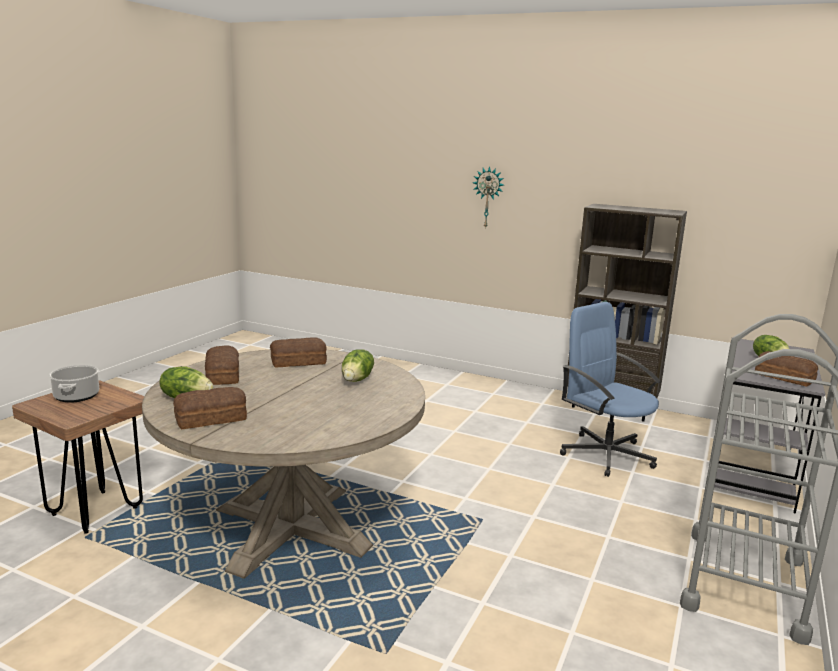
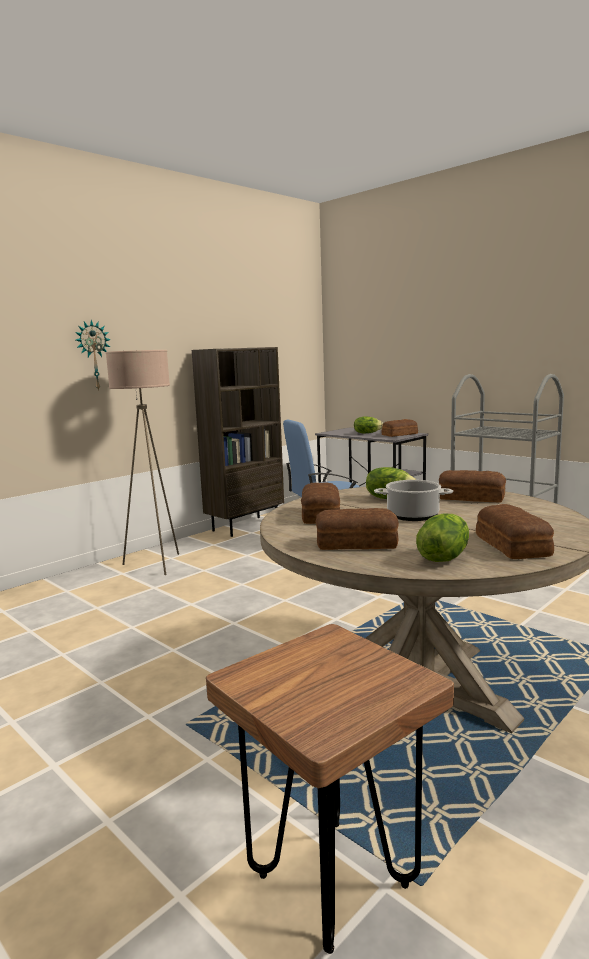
camera: 70 degrees left, 5 degrees down
(77, 396) = (297, 686): cooking pot -> cooking pot (413, 516)
(370, 408) = (470, 497): none -> bread
(473, 391) = (155, 564): none -> beige floor lamp

